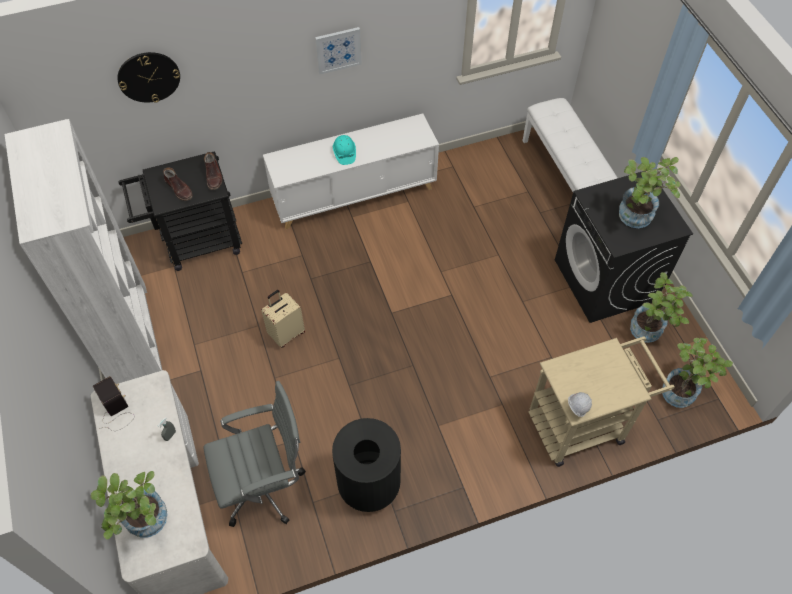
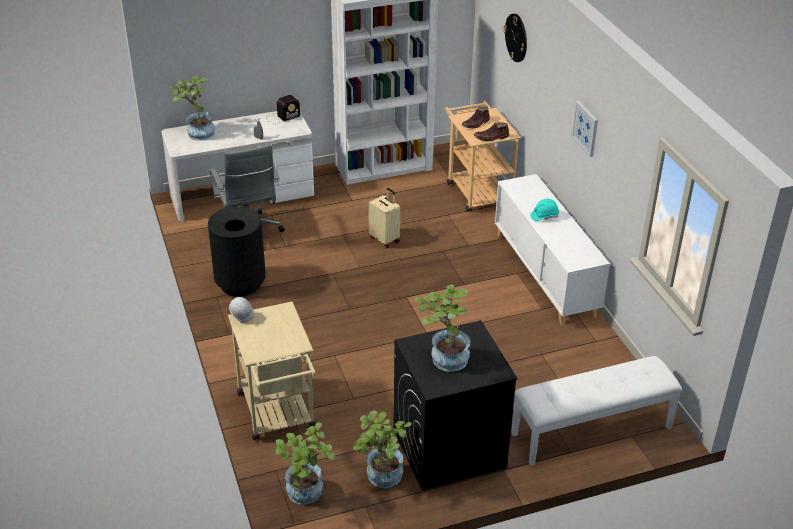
camera: 90 degrees right, 20 degrees down
(195, 243) = (476, 190): black cart -> beige cart

